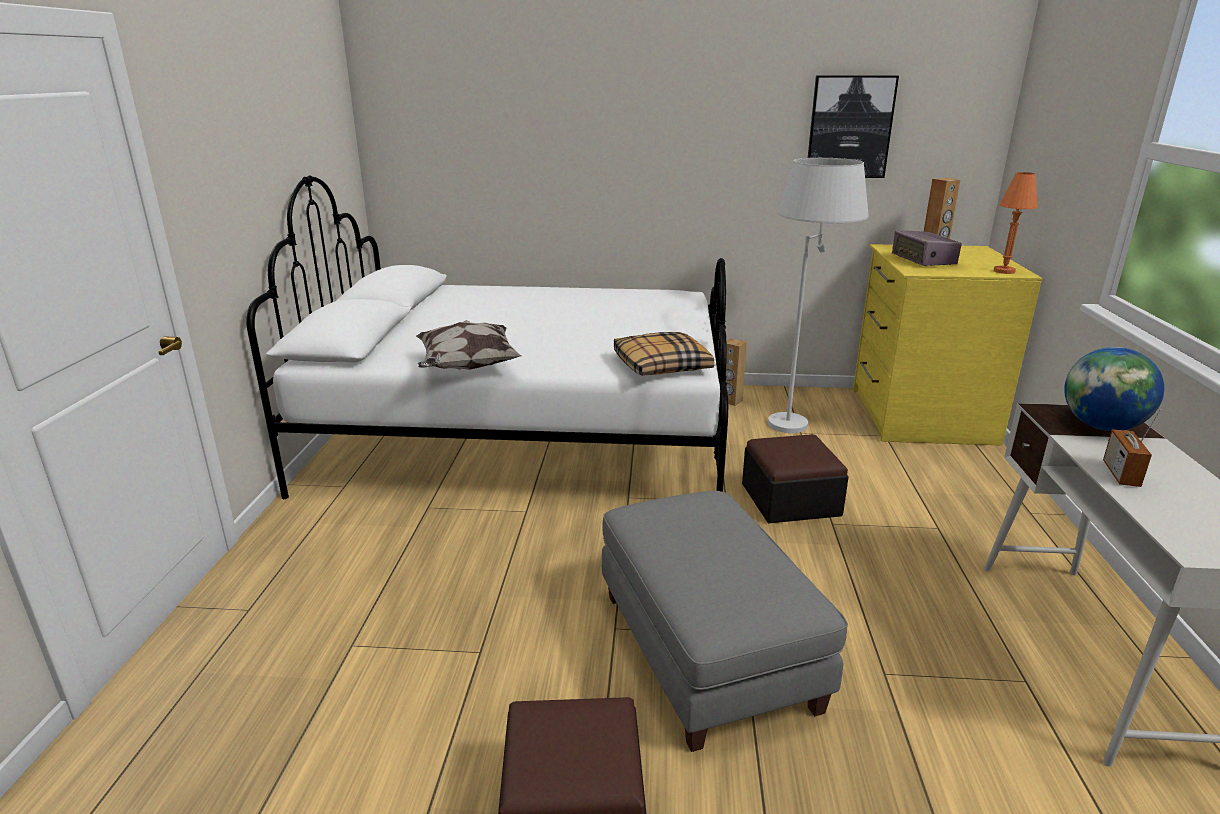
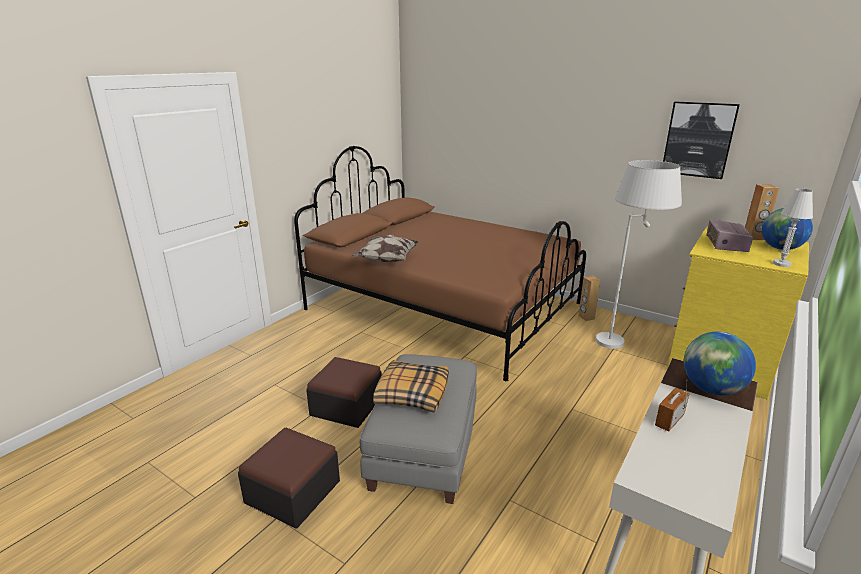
camera: 30 degrees right, 0 degrees up
(526, 434) = (443, 307): white bed -> brown bed
(660, 366) = (486, 281): pillow -> pillow (411, 393)
(790, 500) = (559, 387): ottoman -> ottoman (347, 406)
(976, 256) = (780, 248): none -> globe
(1004, 271) = (781, 264): orange table lamp -> white table lamp

